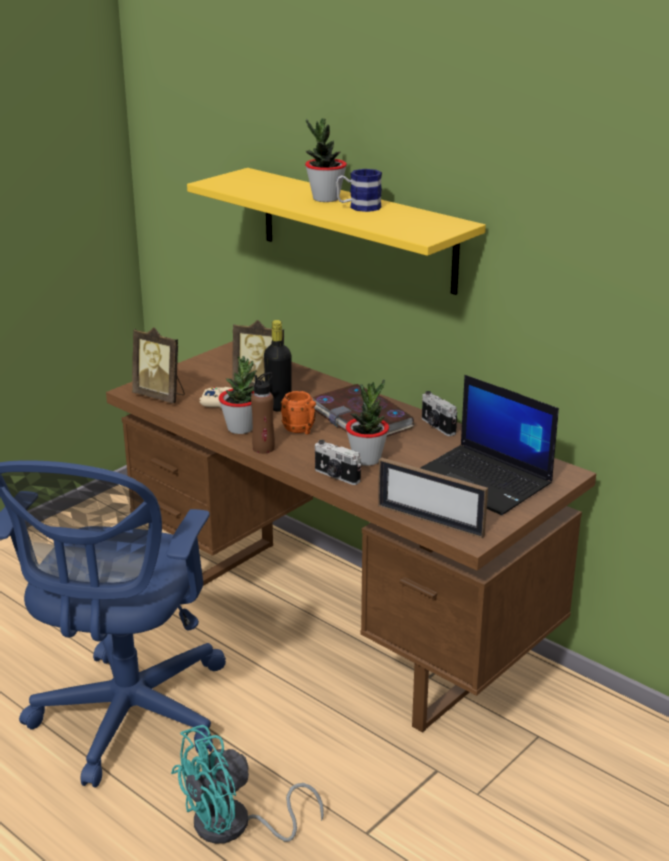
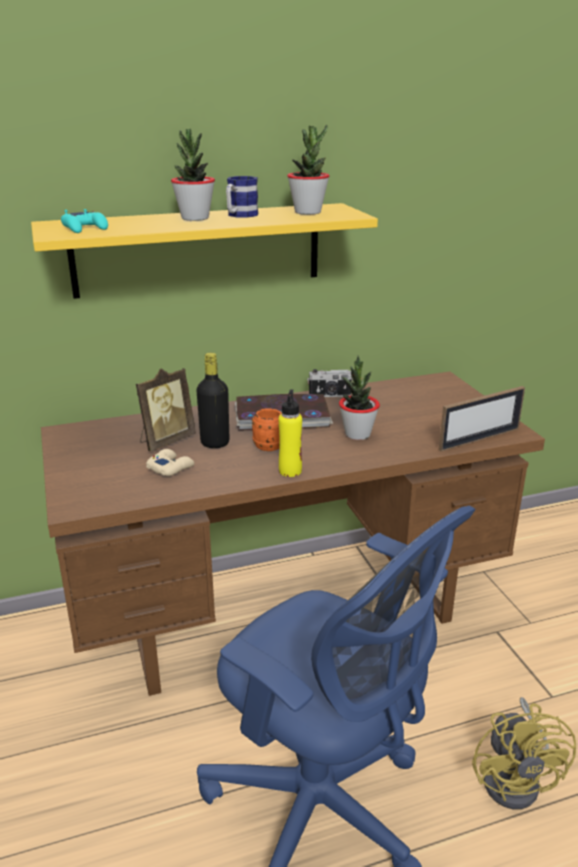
camera: 60 degrees left, 0 degrees up
(161, 396) = (109, 494): picture frame -> none
(234, 827) = (516, 779): turquoise fan -> yellow fan
(240, 428) = (237, 471): potted plant -> potted plant (308, 212)
(242, 183) = (85, 228): none -> turquoise game controller
(263, 448) = (290, 471): brown bottle -> yellow bottle
(336, 476) = (375, 454): camera -> none
(484, 480) = (431, 404): laptop -> none

